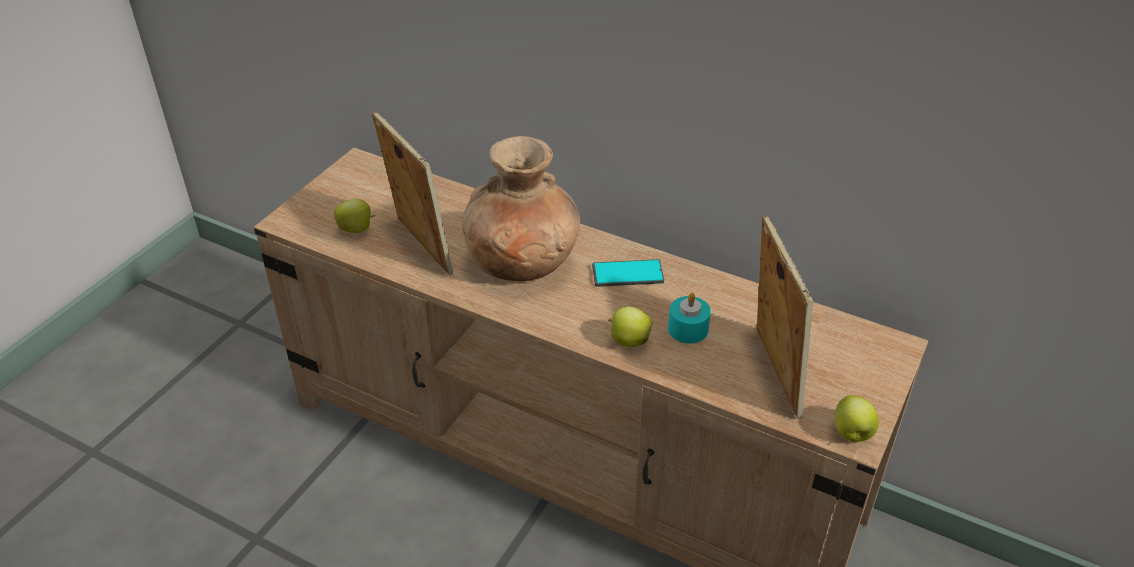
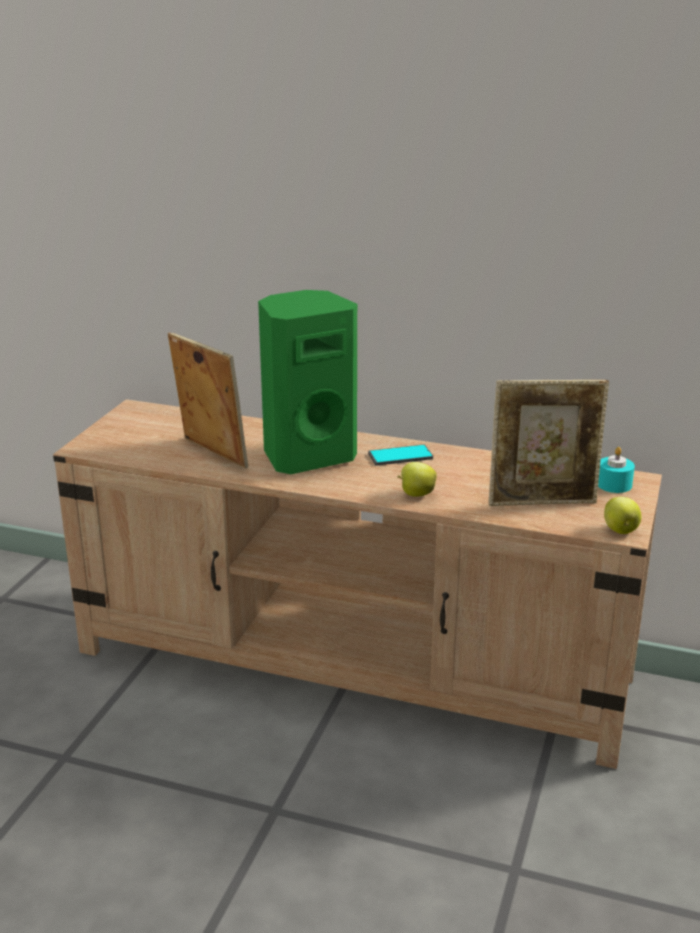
camera: 10 degrees left, 15 degrees down
(357, 229) = (150, 448): apple -> none
(523, 262) = (307, 456): brown vase -> green speaker
(688, 329) = (463, 484): turquoise candle -> turquoise candle (614, 484)
(772, 371) = (542, 502): picture frame -> picture frame turned 105 degrees clockwise

